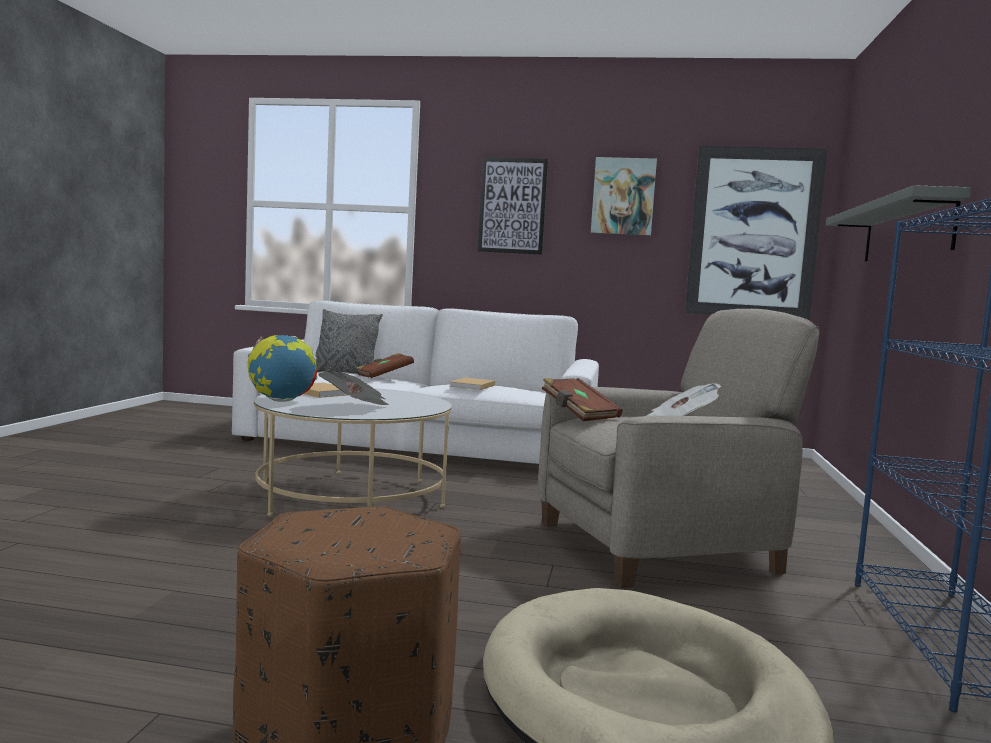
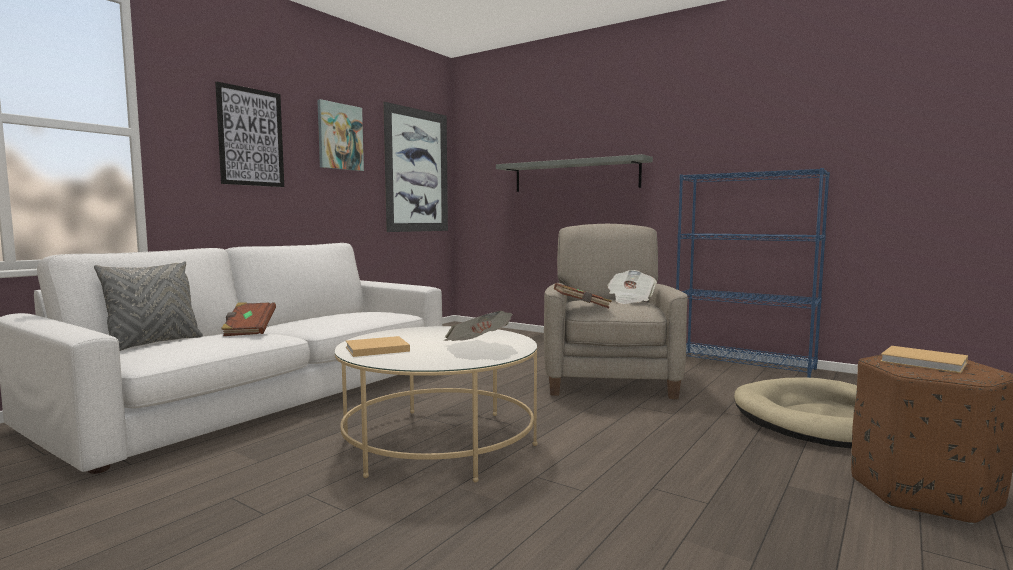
camera: 65 degrees left, 0 degrees up
(281, 401) = (424, 362): globe -> none
(472, 386) = (349, 317): beige book -> beige book (926, 362)

